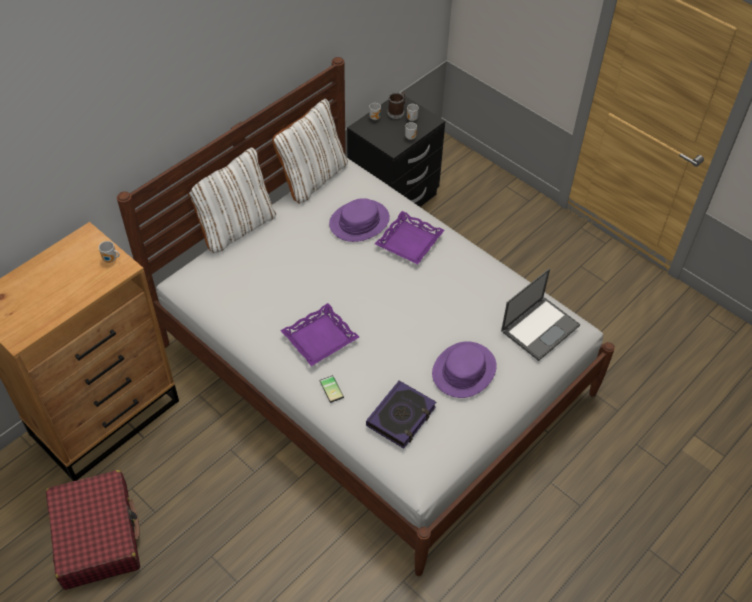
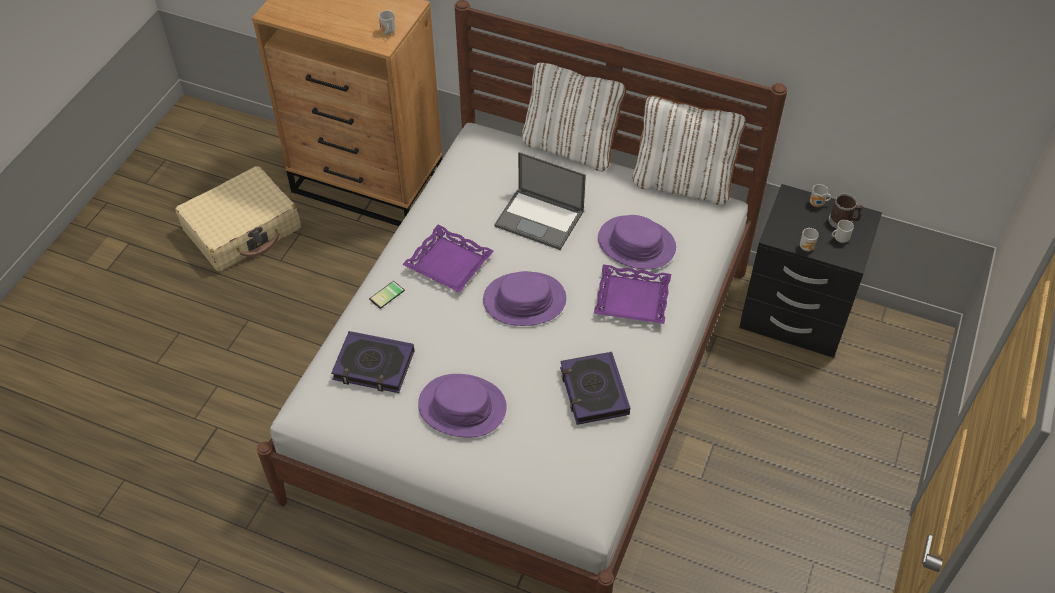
camera: 70 degrees right, 0 degrees up
(97, 535) = (243, 230): red suitcase -> beige suitcase
(381, 302) = (524, 300): none -> purple hat
(481, 290) = (593, 391): none -> book
(540, 327) = (565, 470): laptop -> laptop (540, 219)

